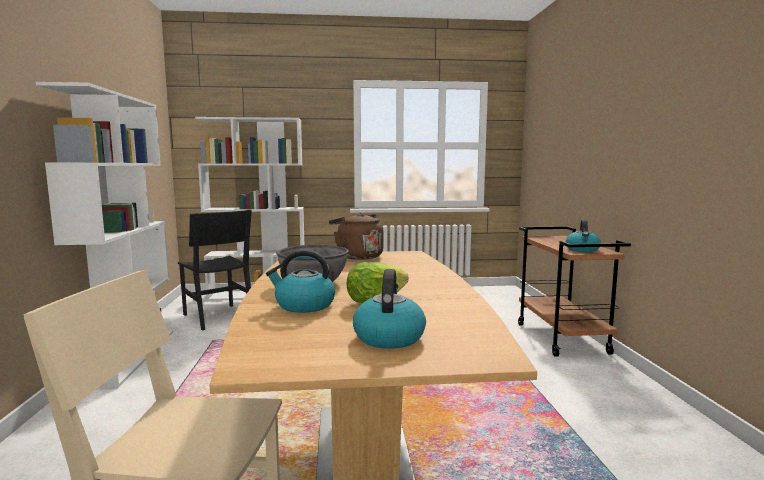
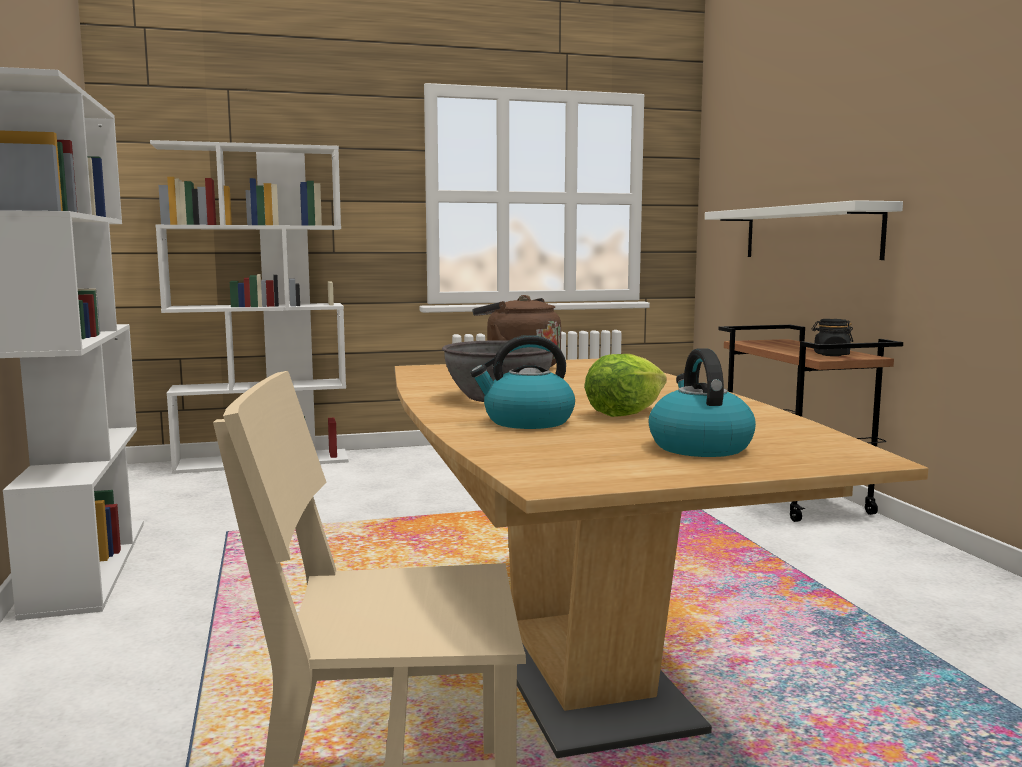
camera: 10 degrees left, 0 degrees up
(218, 317) = (211, 497): black chair -> none
(580, 168) = (809, 233): none -> white shelf
(582, 249) = (831, 355): kettle -> black jar

